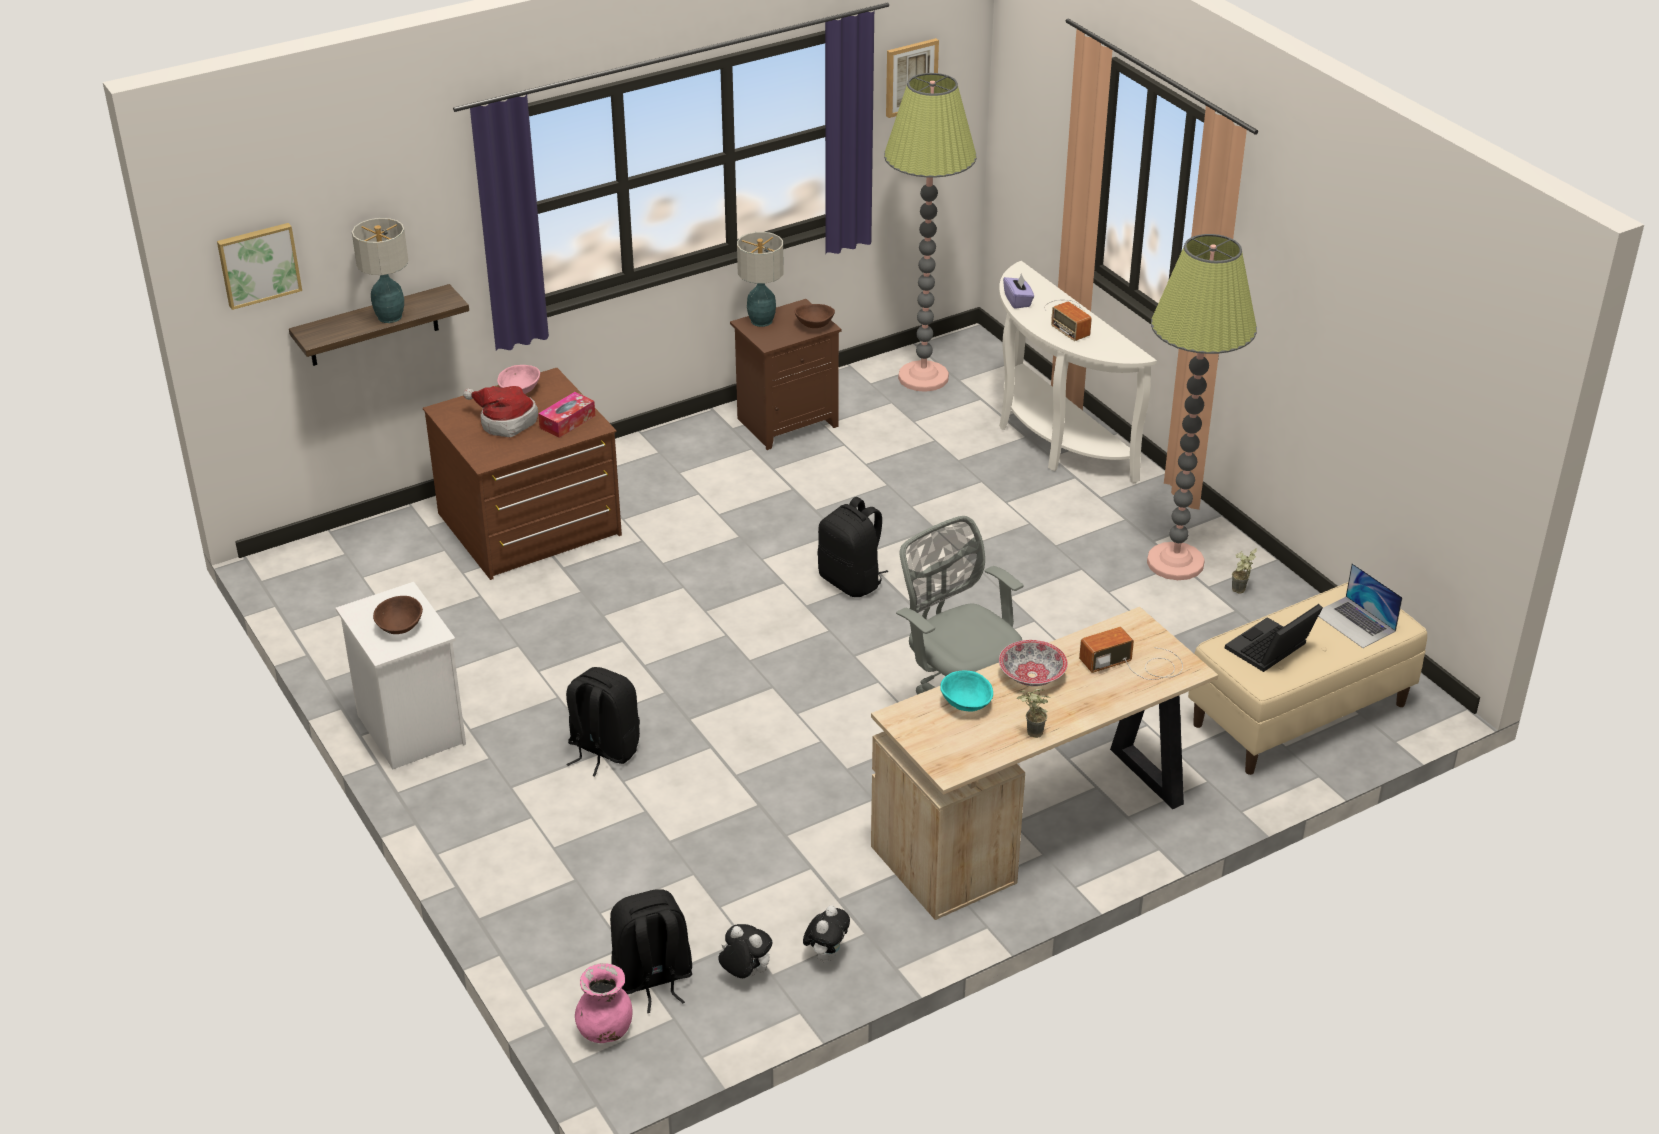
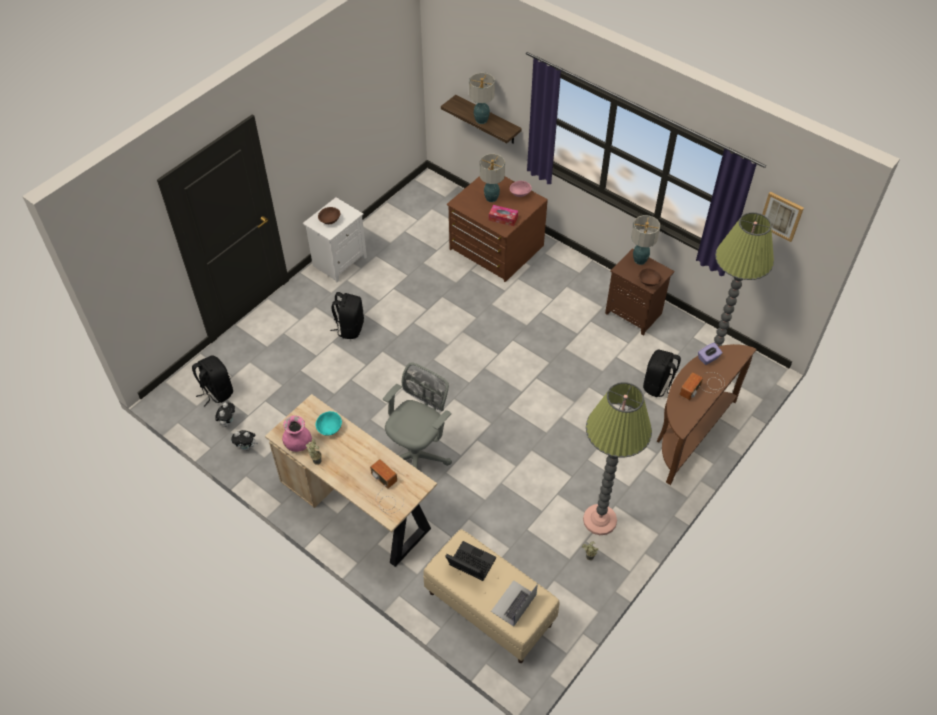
camera: 70 degrees right, 15 degrees up
(258, 264) = (448, 59): picture -> none
(504, 422) = (491, 198): hat -> table lamp
(605, 1030) = (184, 386): pink vase -> pink vase (298, 444)
(852, 581) = (512, 380): black backpack -> black backpack (658, 386)
(1032, 675) = (361, 449): bowl -> none
(1052, 438) = (688, 433): white console table -> brown console table

